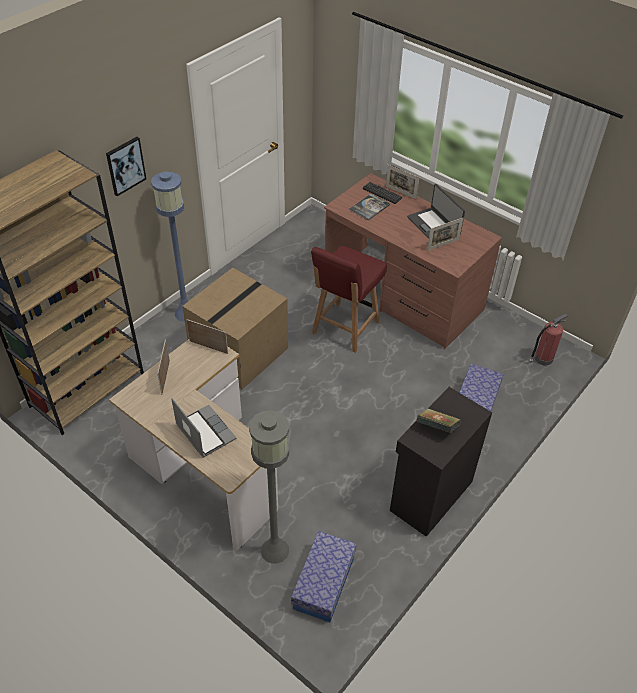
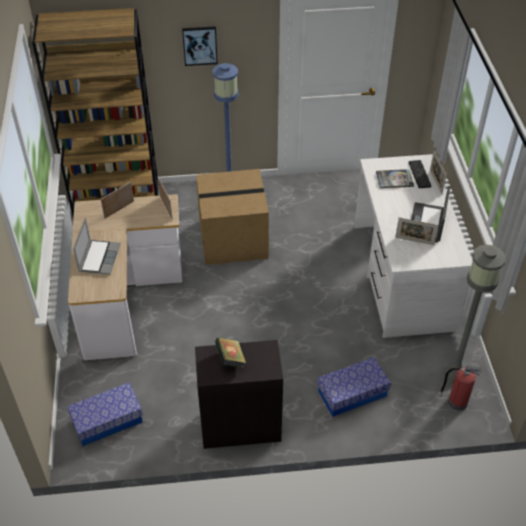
camera: 45 degrees right, 0 degrees up
(275, 550) = (104, 378): grey floor lamp -> grey floor lamp (454, 375)
(344, 328) = (325, 271): red chair -> none
(402, 295) = (401, 276): brown desk -> white desk

